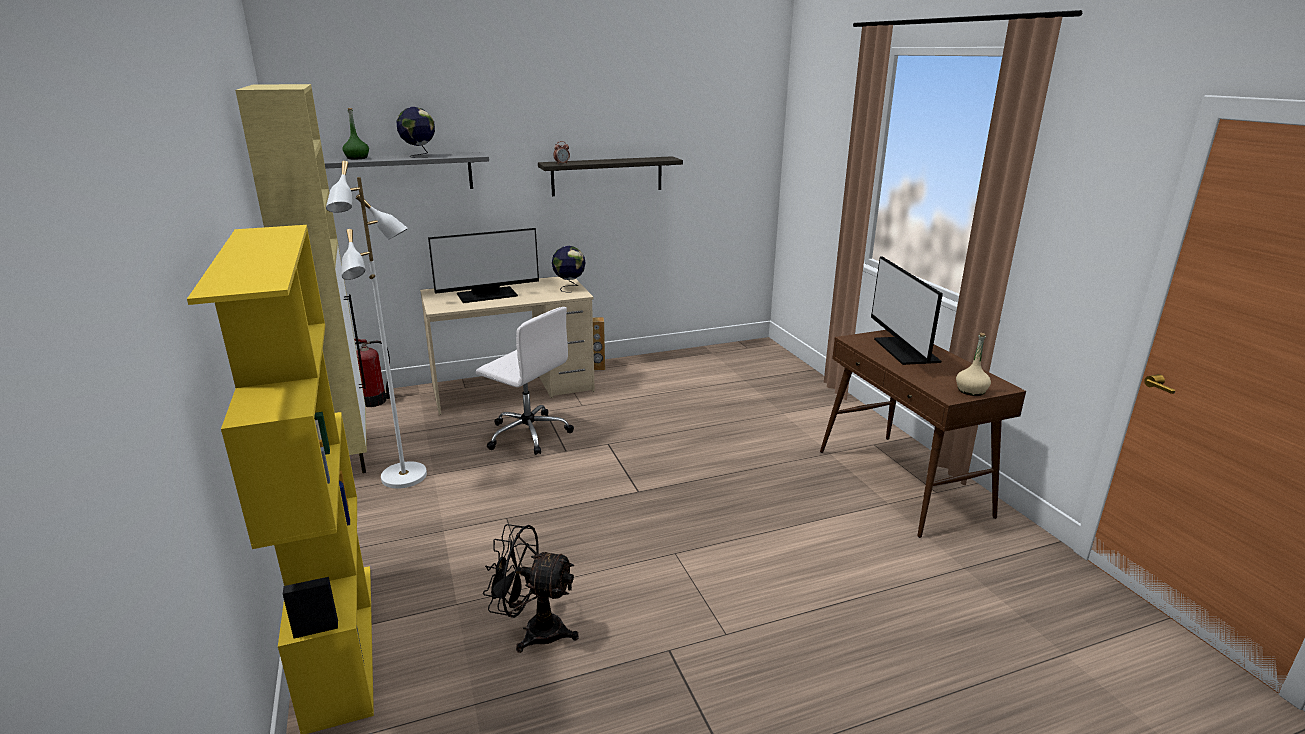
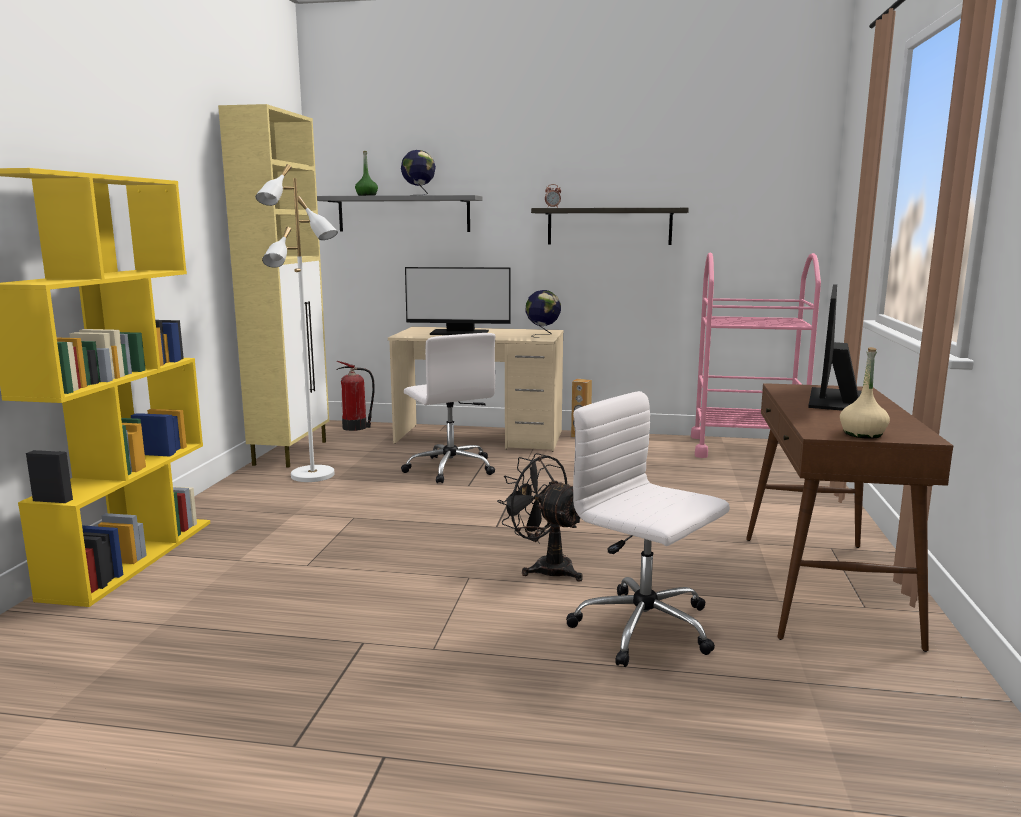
camera: 30 degrees right, 10 degrees down
(534, 631) = (270, 594): black fan -> black fan (545, 567)
(734, 355) = (746, 449): none -> pink cart
(840, 558) = (646, 629): none -> white office chair

